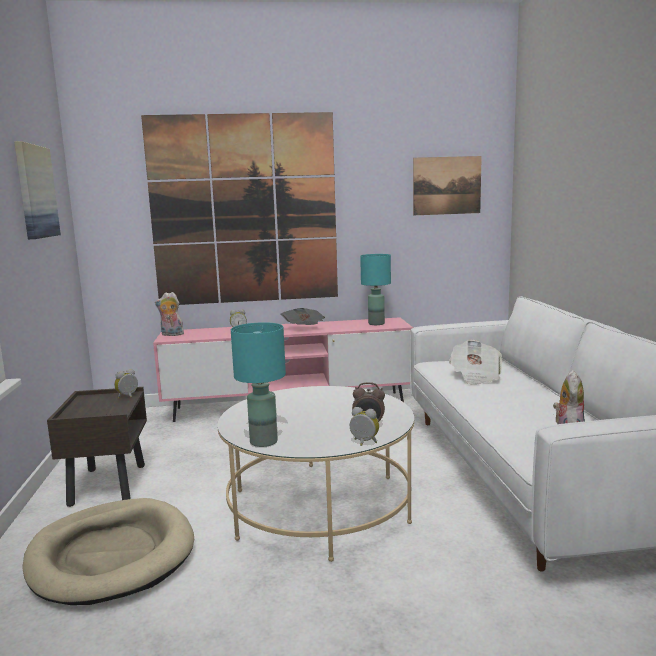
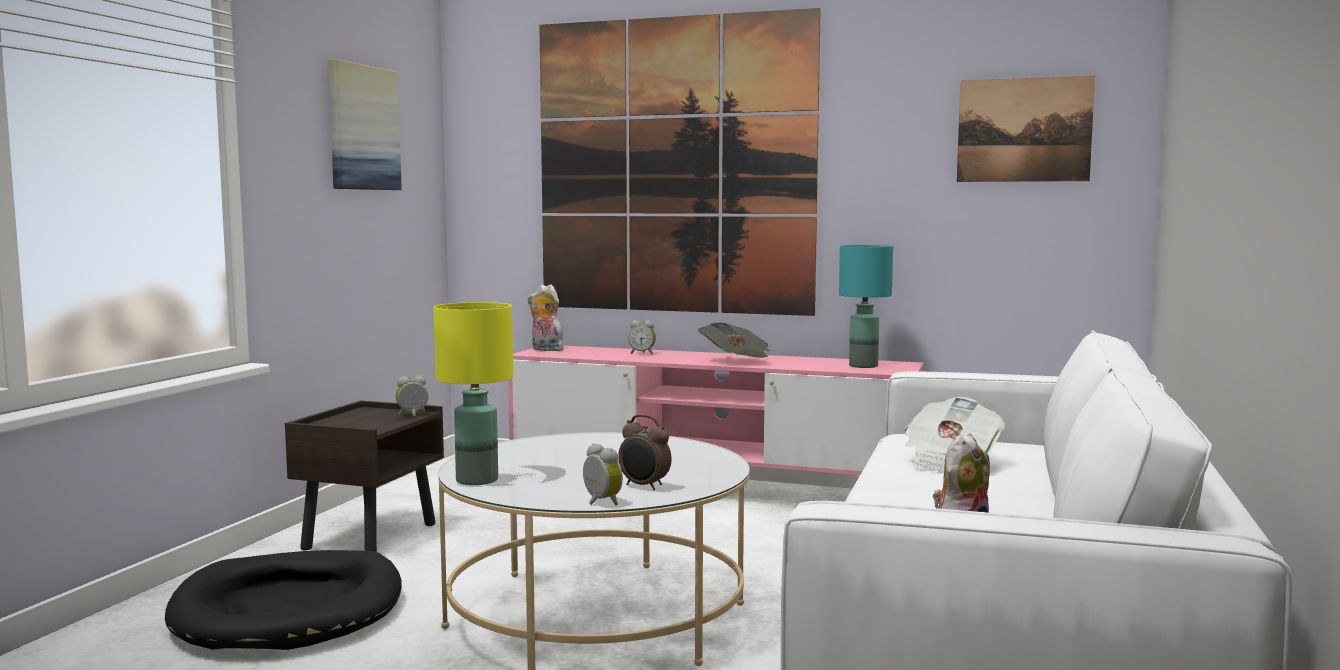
camera: 25 degrees right, 5 degrees down
(112, 555) = (289, 609): beige dog bed -> black dog bed
(264, 441) = (478, 480): turquoise table lamp -> yellow table lamp

